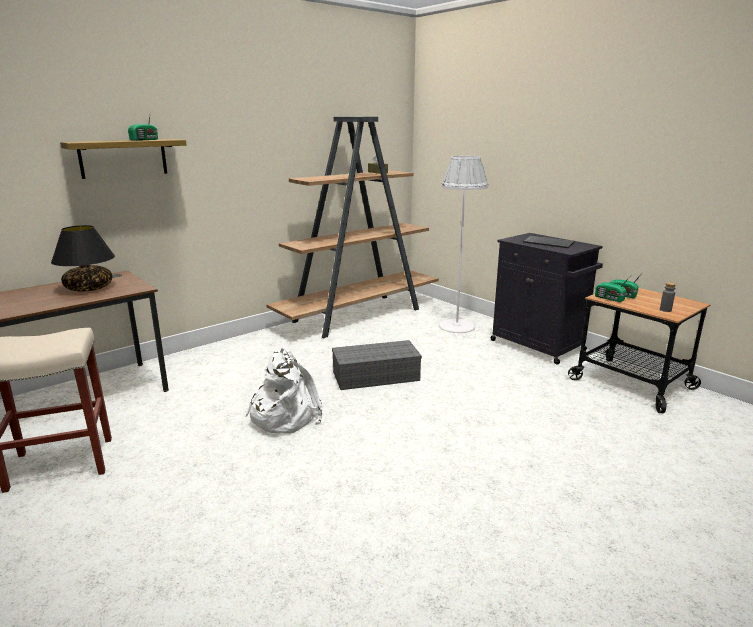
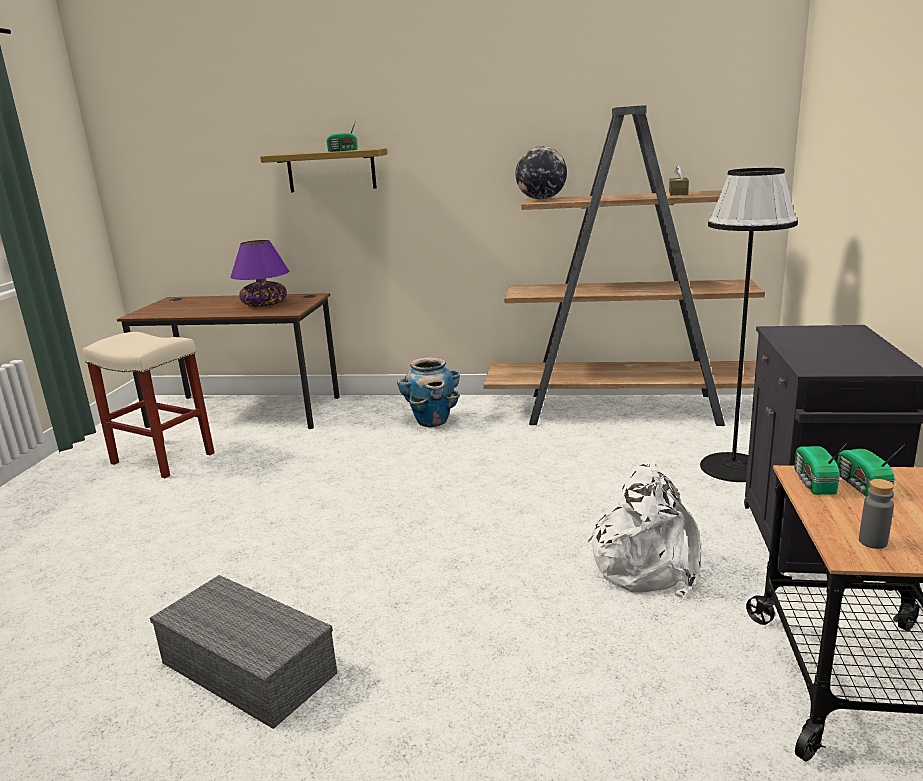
camera: 50 degrees right, 0 degrees up
(89, 288) = (264, 304): black table lamp -> purple table lamp
(256, 356) = (432, 421): none -> planter
(284, 416) = (339, 492): white backpack -> white backpack (647, 564)
(307, 178) = (541, 199): none -> globe
(377, 375) = (497, 489): grey storage box -> grey storage box (251, 667)
(456, 326) = (733, 467): white floor lamp -> black floor lamp
(549, 243) = (830, 349): keyboard -> none

